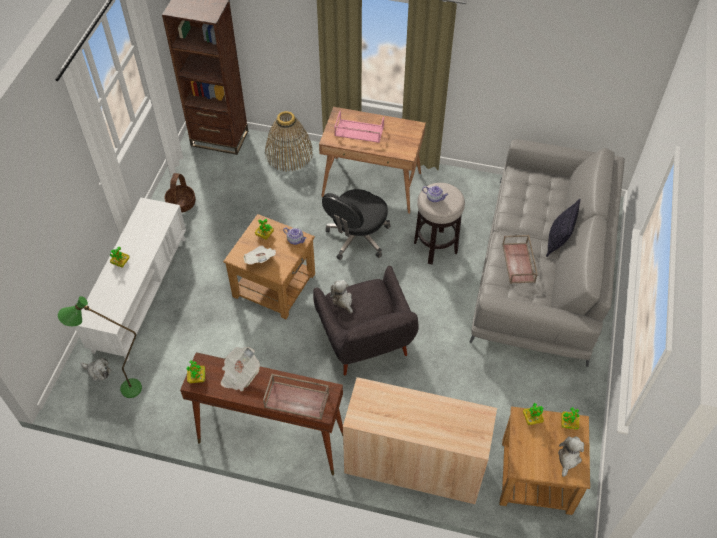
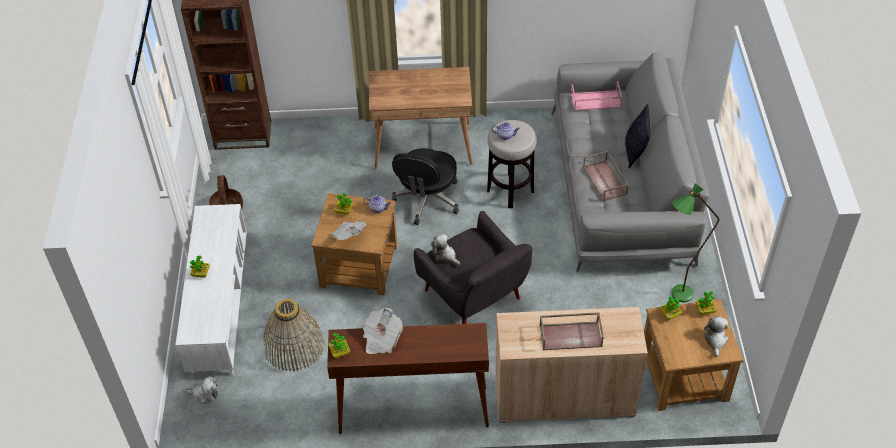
camera: 15 degrees left, 5 degrees down
(123, 390) = (239, 405): green floor lamp -> green floor lamp (675, 297)
(289, 154) = (324, 134): basket -> basket (294, 346)
(297, 399) = (447, 347): brown tray -> brown tray (571, 335)
(358, 131) = (405, 89): pink tray -> pink tray (595, 101)

